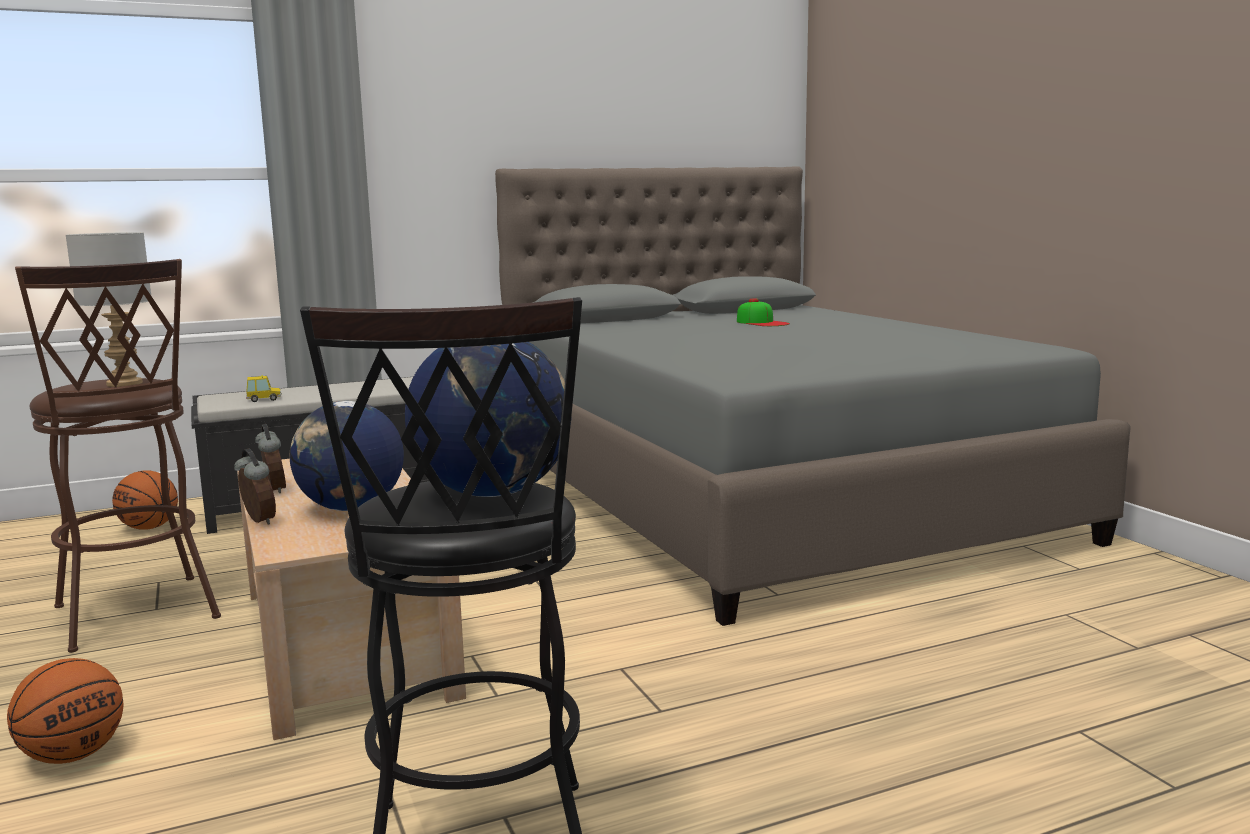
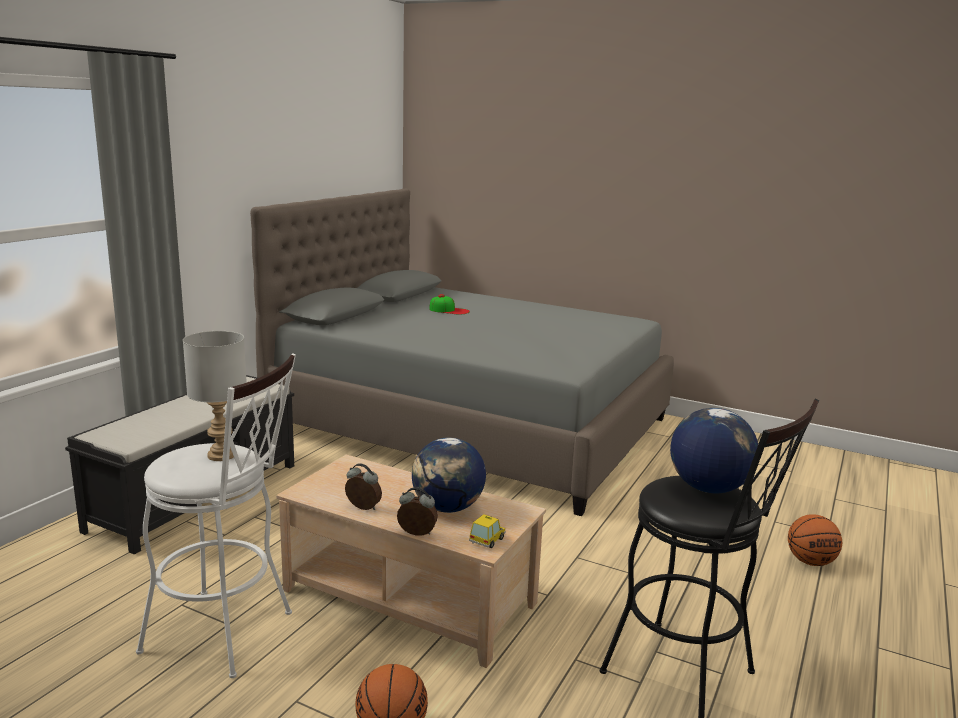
camera: 40 degrees left, 5 degrees up
(138, 617) = (228, 634): brown stool -> white stool
(149, 528) = (64, 565): basketball -> basketball (810, 562)
(264, 399) = (155, 429): toy car -> toy car (487, 540)

